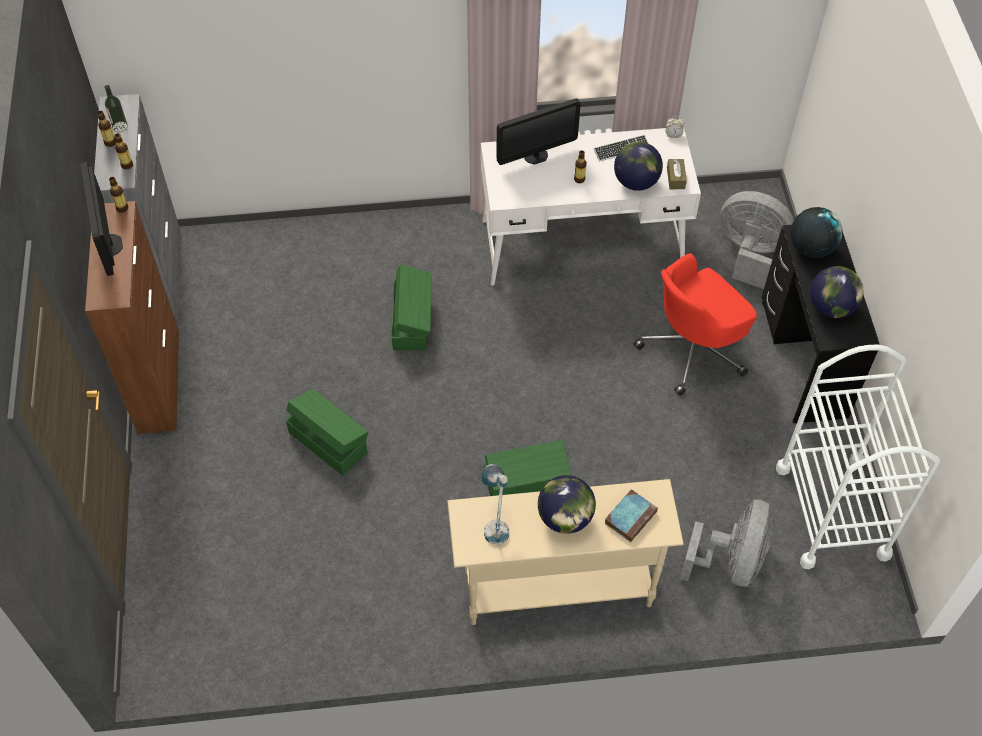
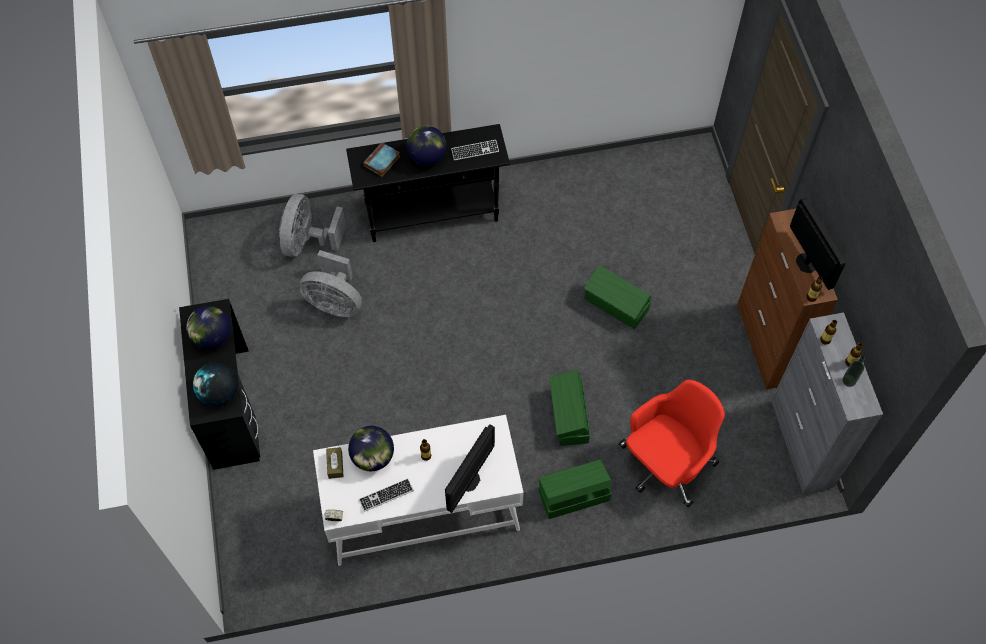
camera: 175 degrees right, 5 degrees up
(495, 522) = (475, 151): table lamp -> keyboard
(527, 481) = (459, 287): green storage box -> green storage box (573, 495)
(535, 155) = (469, 480): monitor -> monitor turned 150 degrees clockwise
(556, 588) = (432, 215): beige console table -> black console table
(693, 349) = (324, 409): red office chair -> red office chair (665, 464)
(750, 254) = (264, 513): grey fan -> grey fan (335, 302)
(832, 511) = (228, 282): white cart -> none

